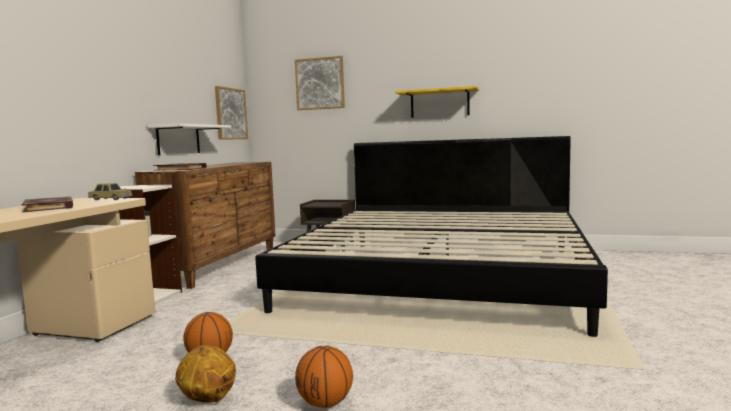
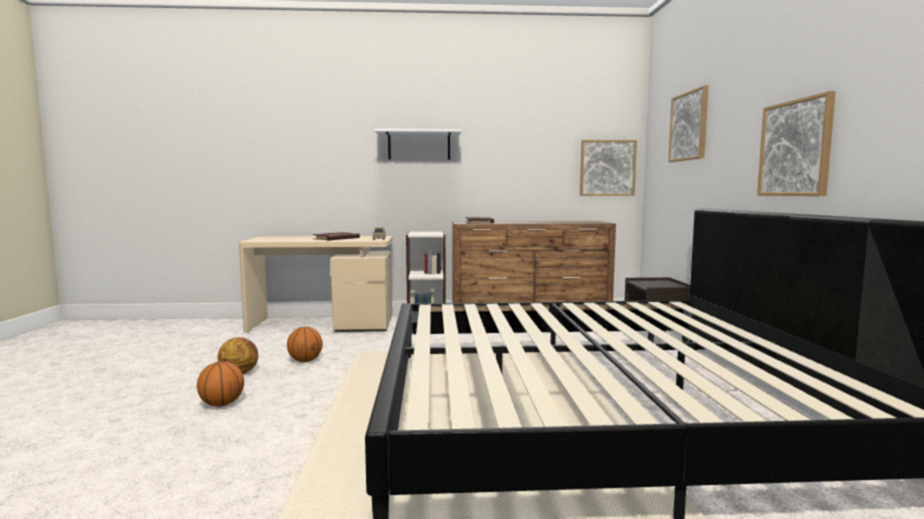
camera: 70 degrees right, 0 degrees up
(178, 140) = (514, 195): white shelf -> white shelf (419, 146)
(439, 103) = (795, 148): yellow shelf -> picture

